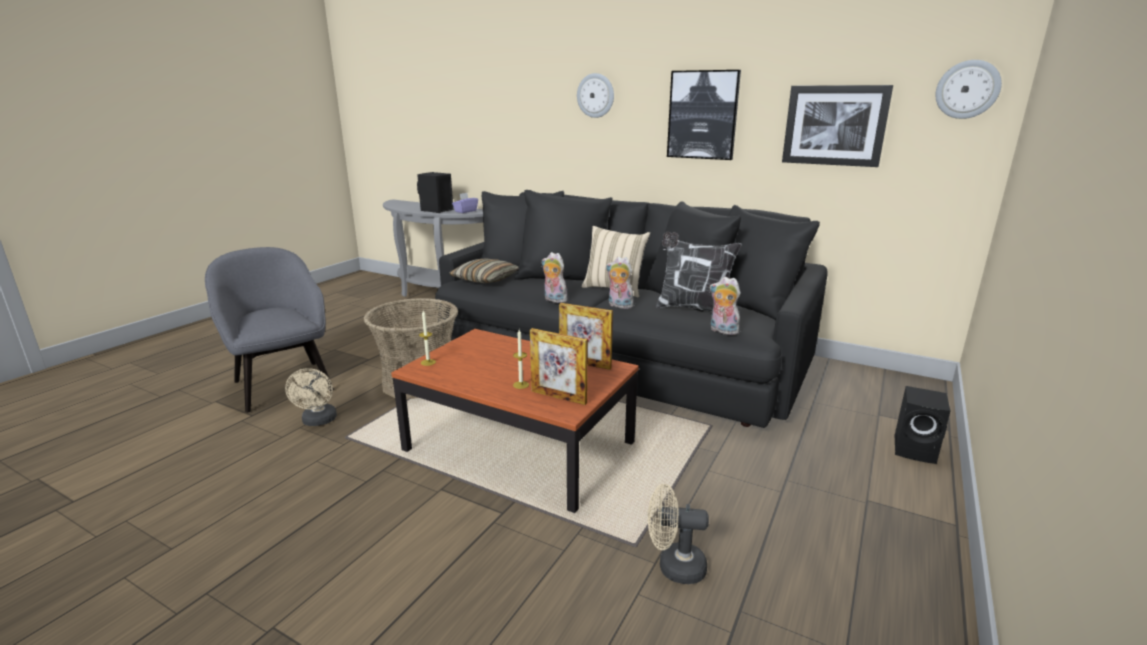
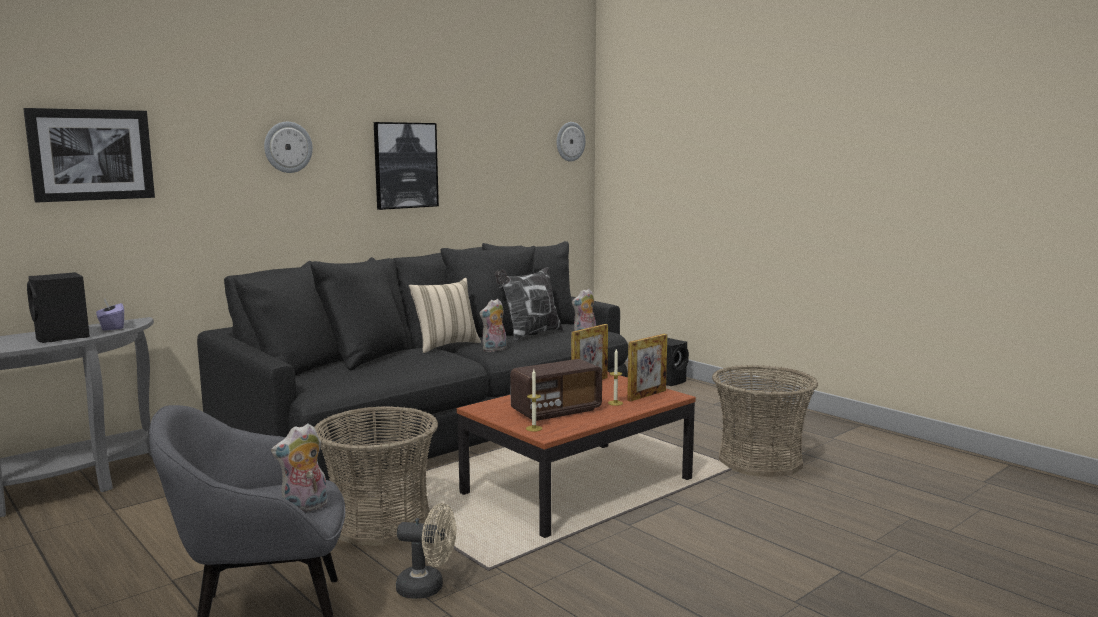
camera: 70 degrees left, 10 degrees down
(481, 363) = (556, 411): none -> radio
(485, 279) = (330, 380): pillow -> none
(553, 300) = (446, 365): plush toy -> plush toy (304, 508)
(674, 566) = (760, 460): beige fan -> basket
(834, 125) = (504, 170): picture -> picture (91, 155)

